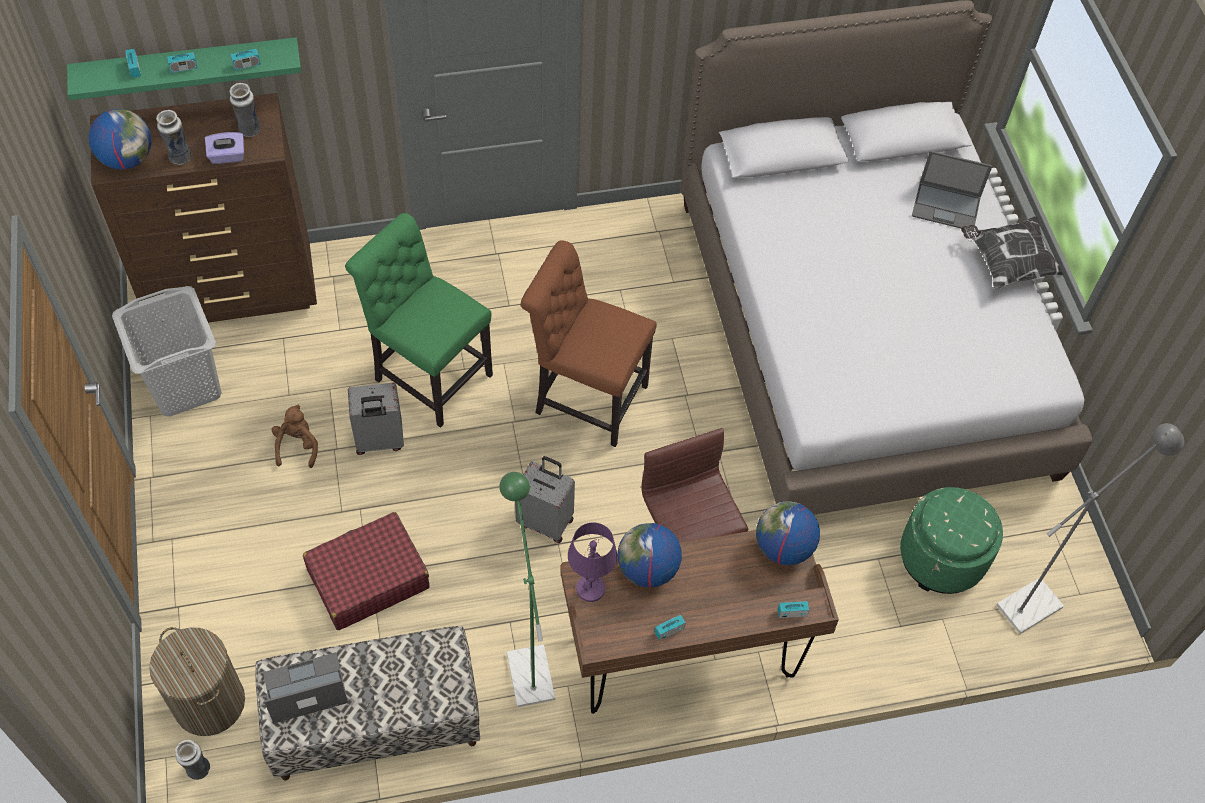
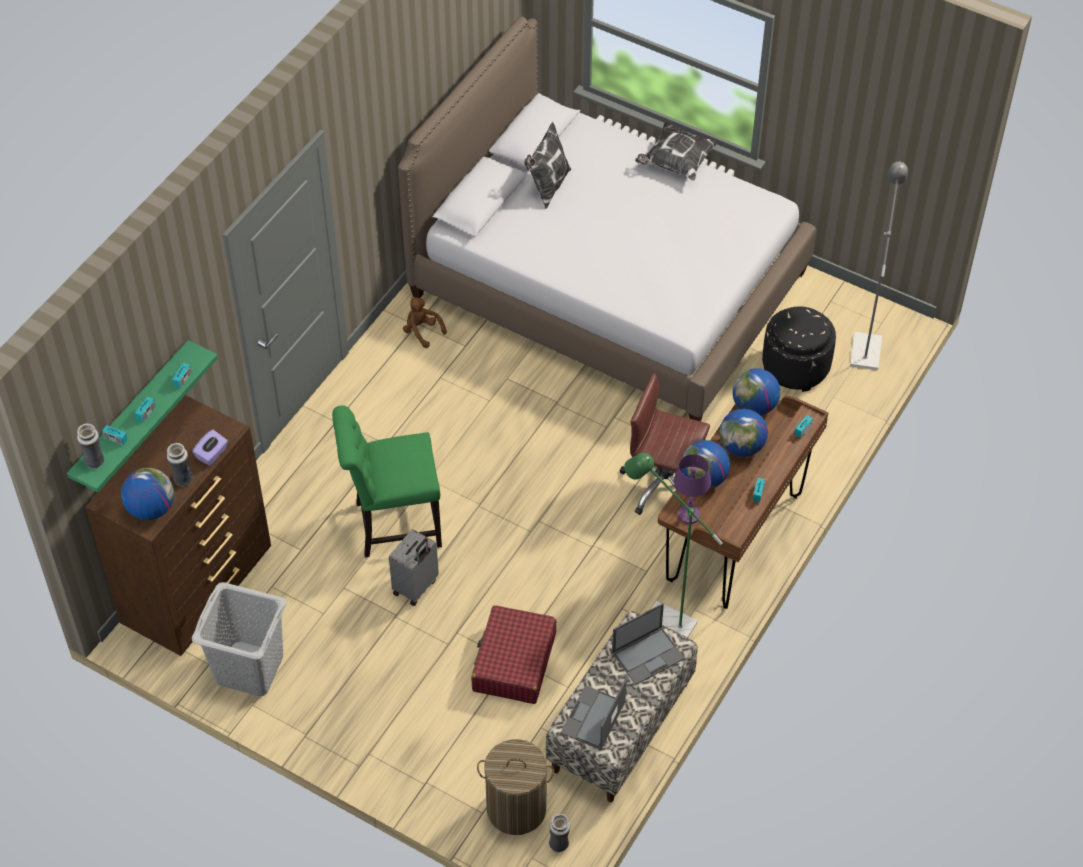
camera: 45 degrees left, 5 degrees down
(249, 130) = (202, 429): vase -> vase (95, 462)
(297, 446) = (370, 635): brown plush toy -> brown plush toy (422, 331)
(546, 521) = (570, 540): grey suitcase -> none
(586, 397) = (502, 454): brown chair -> none
(721, 574) = (742, 447): none -> globe
(858, 190) = (548, 187): none -> pillow
(941, 557) = (795, 366): green ottoman -> black ottoman
(947, 206) = (607, 157): laptop -> laptop (648, 655)

